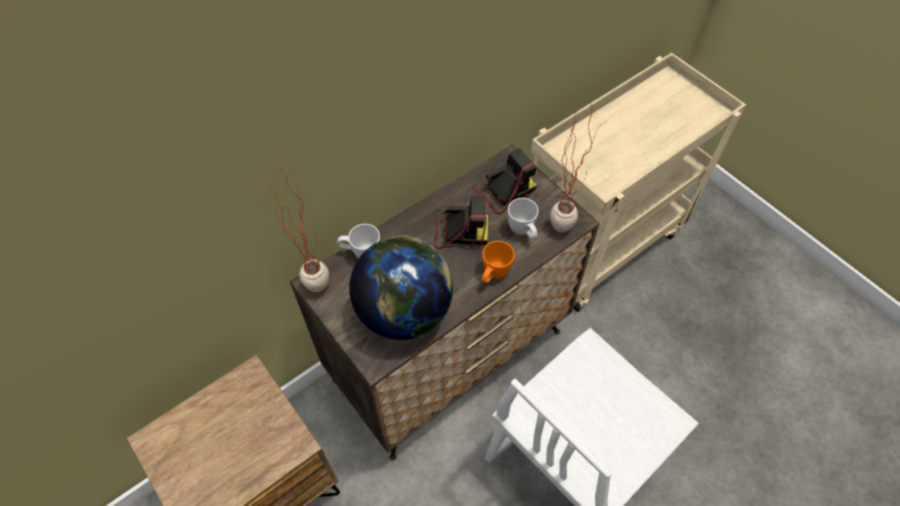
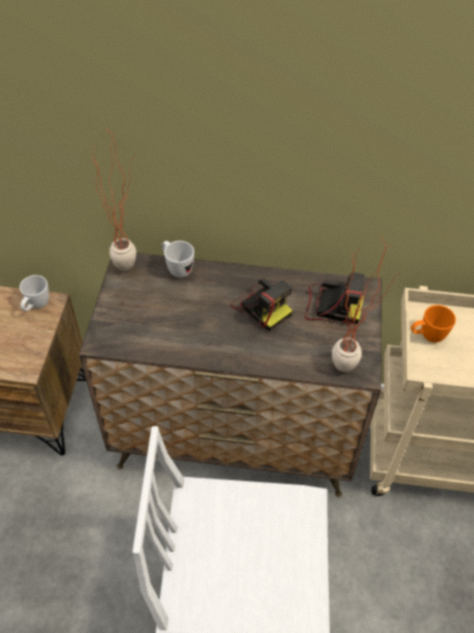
camera: 45 degrees right, 5 degrees down
(404, 312) = (156, 328): globe -> none
(493, 275) = (247, 356): orange mug -> orange mug (427, 336)
(523, 232) = (309, 346): white mug -> white mug (36, 306)

